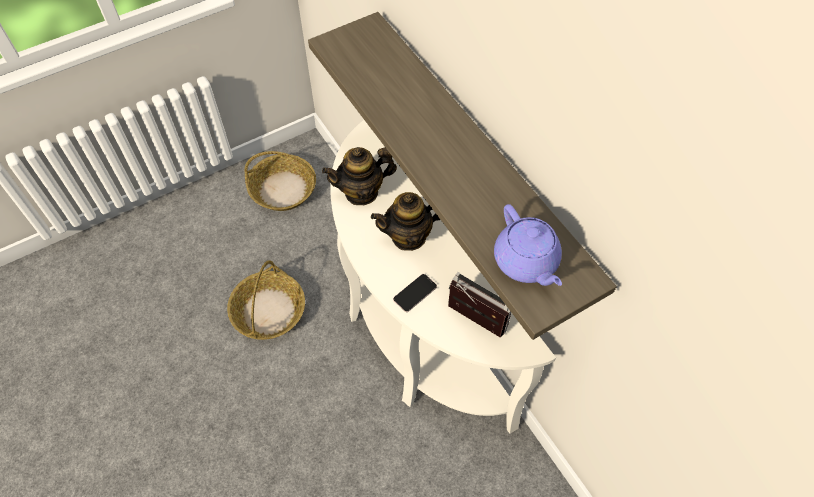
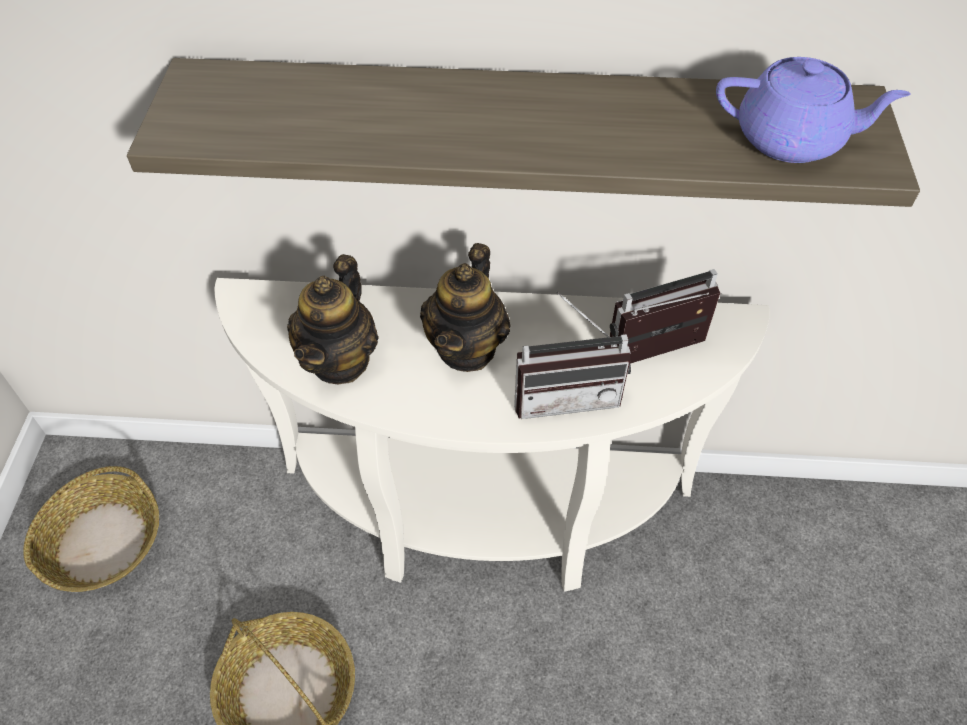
camera: 55 degrees left, 5 degrees down
(415, 293) = (566, 393): phone -> radio

